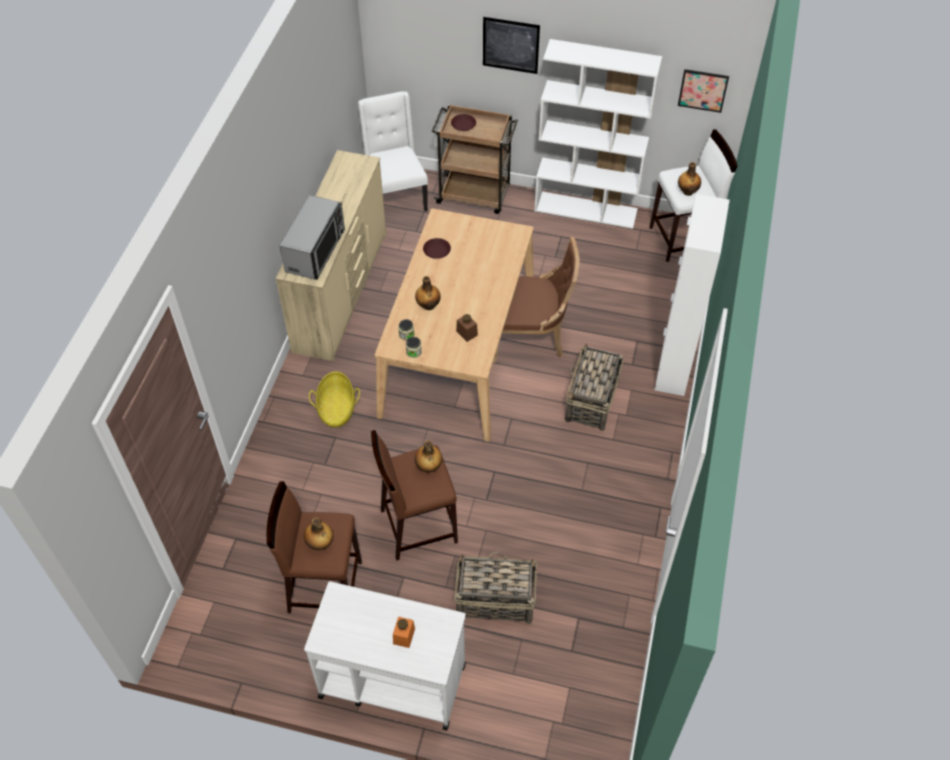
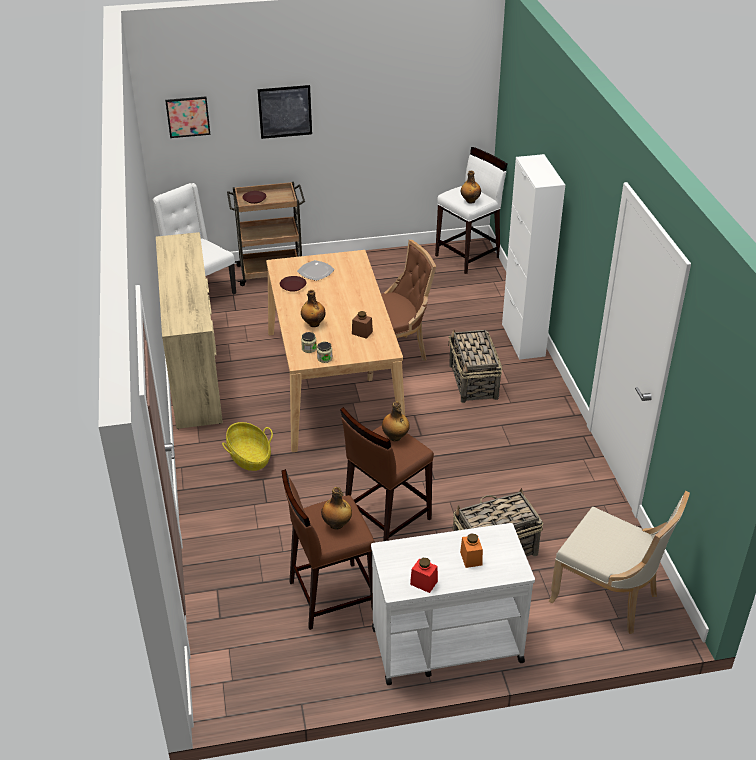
camera: 25 degrees left, 15 degrees down
(315, 251) = (187, 308): microwave -> none
(347, 643) = (424, 583): none -> red jar
(469, 240) = (316, 272): none -> plate
(567, 698) = (608, 597): none -> beige chair
(586, 210) = (375, 257): white bookcase -> none
(703, 90) = (457, 112): picture -> picture (188, 117)

